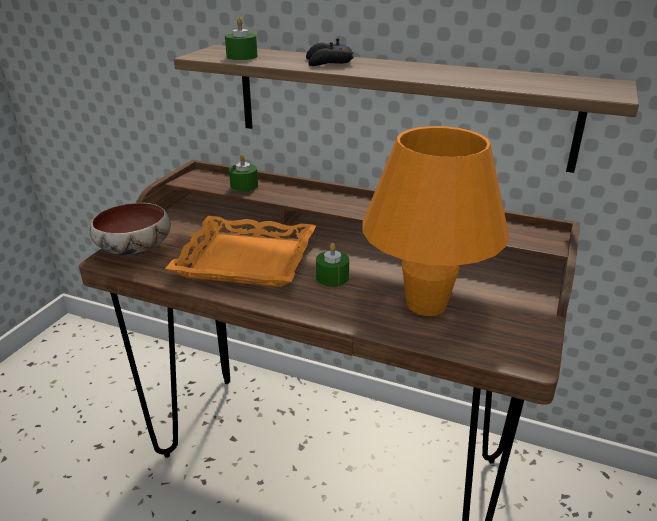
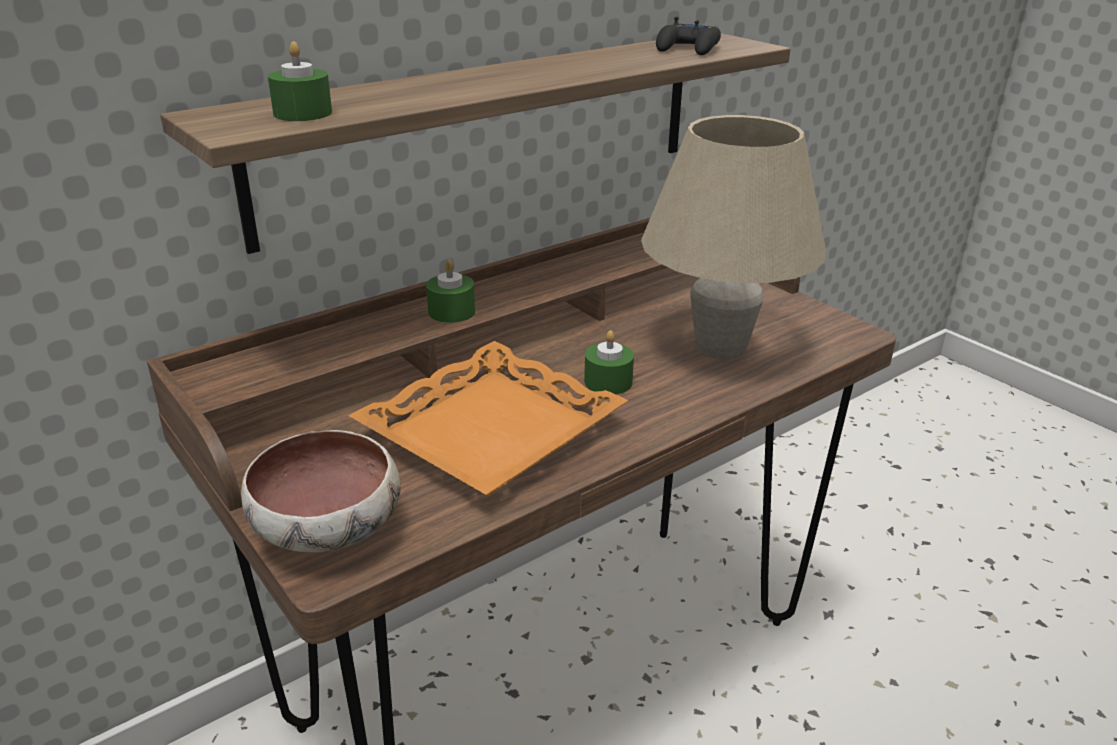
camera: 60 degrees left, 0 degrees up
(244, 185) = (323, 346): green candle -> green candle (451, 312)
(328, 62) = (437, 87): black game controller -> black game controller (689, 48)
(426, 304) = (720, 346): orange table lamp -> beige table lamp

